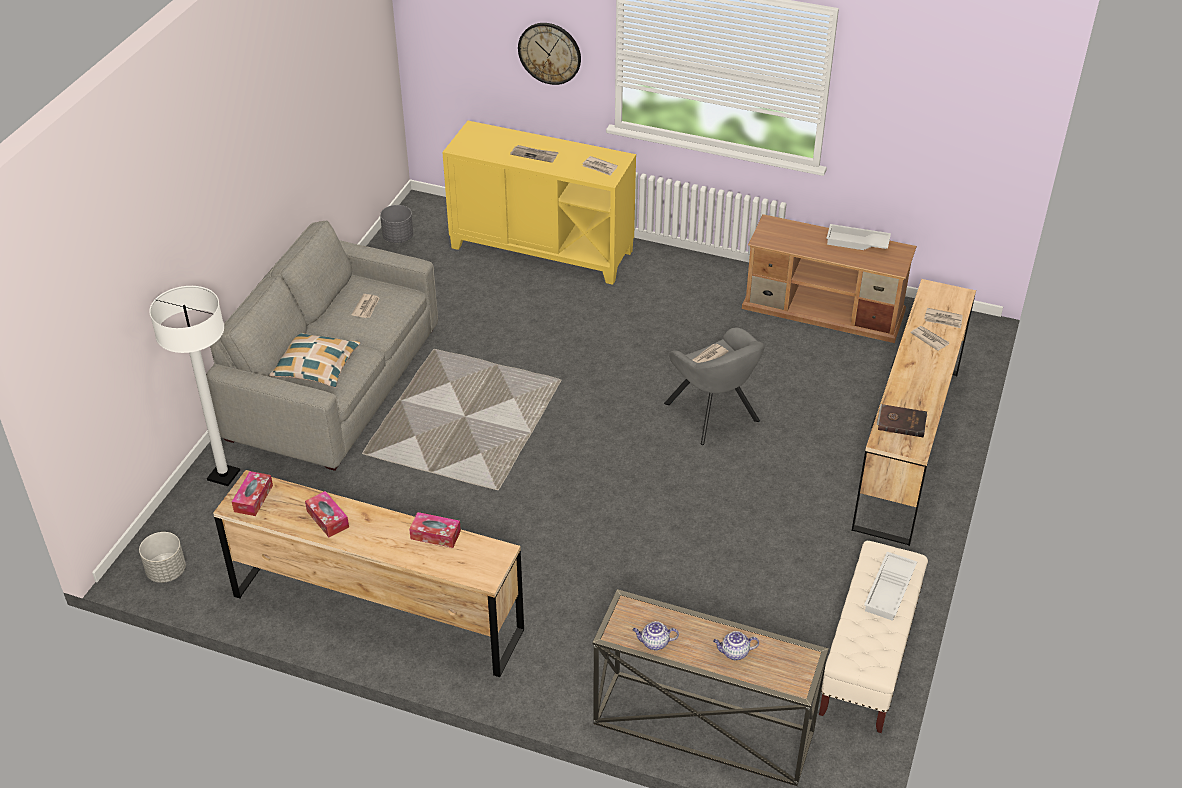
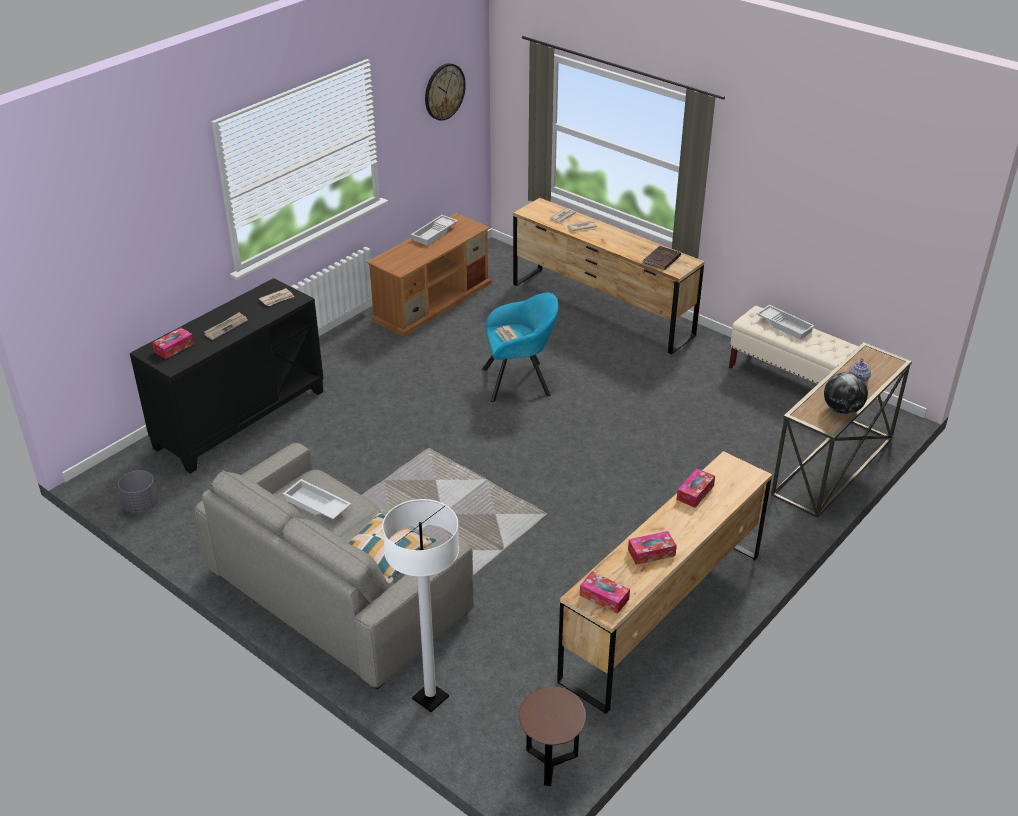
camera: 70 degrees left, 5 degrees down
(166, 572) = (550, 764): grey planter -> brown side table
(366, 307) = (316, 505): newspaper -> white tray
(487, 139) = (174, 348): none -> tissue box
(542, 249) = (240, 419): yellow cabinet -> black cabinet
(549, 53) = (171, 238): wall clock -> wall clock (444, 91)
(654, 643) = (842, 410): teapot -> globe
(714, 415) = (520, 381): grey armchair -> turquoise armchair

